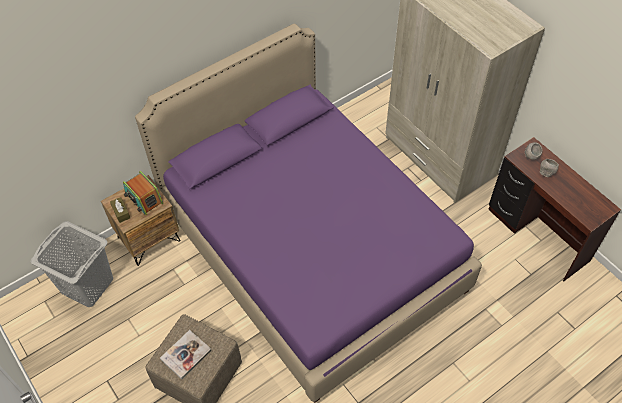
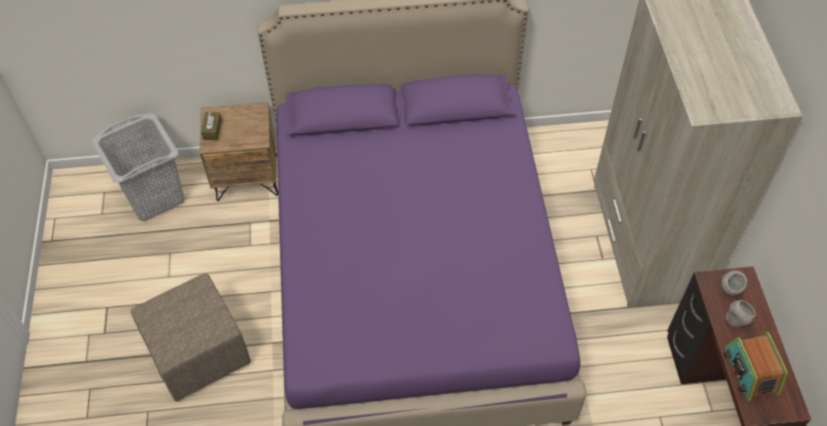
camera: 30 degrees right, 0 degrees up
(143, 198) = (245, 125): radio -> radio (750, 371)
(186, 355) = (177, 318): book -> none

